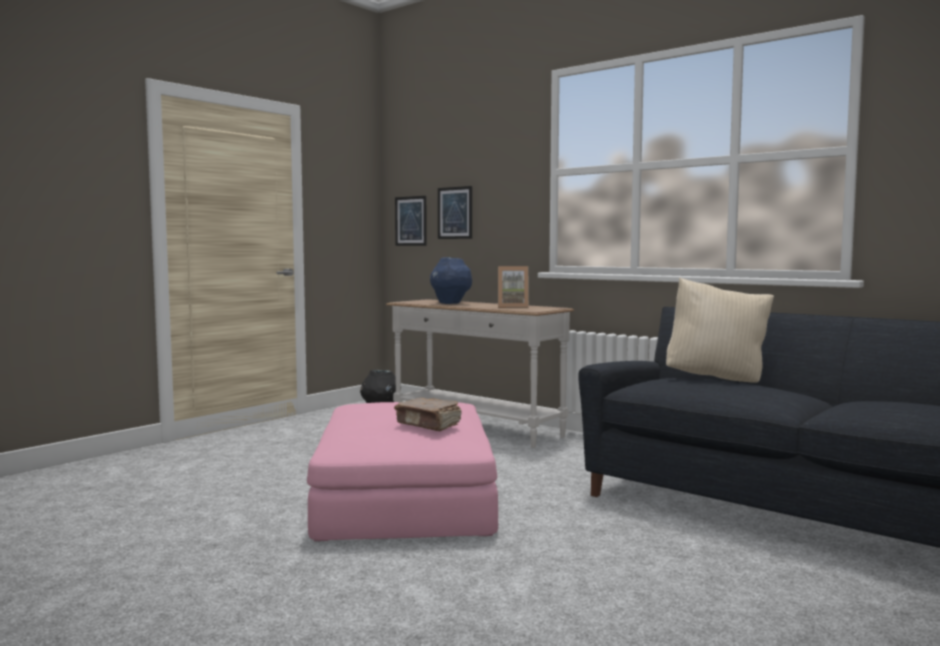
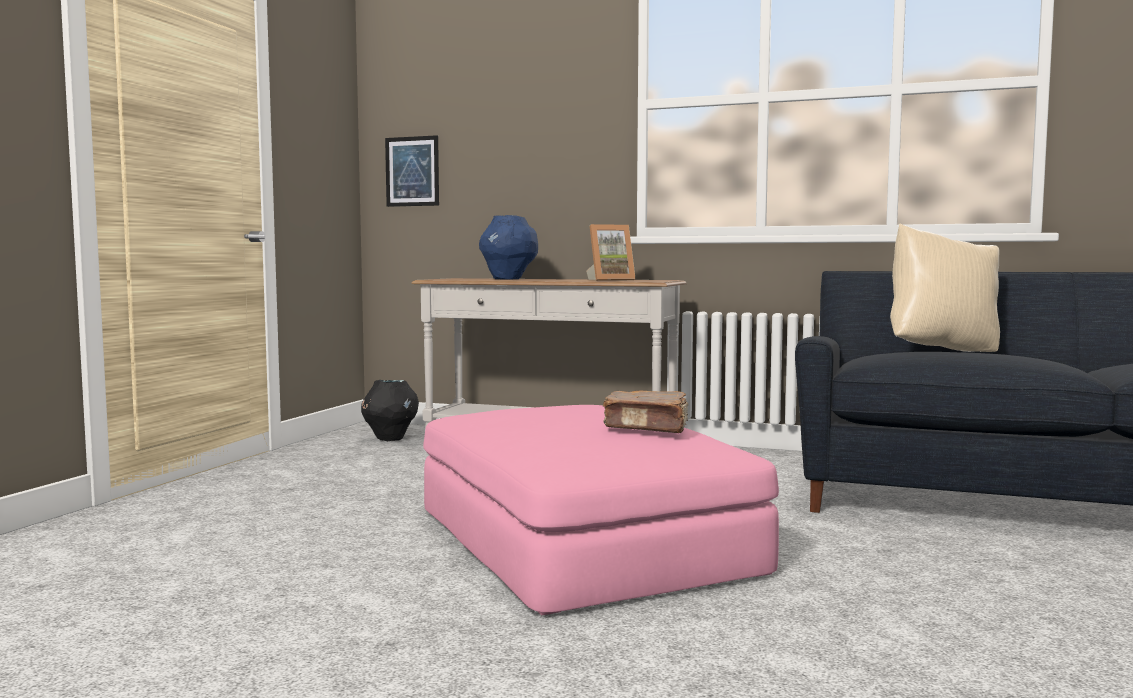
camera: 20 degrees left, 0 degrees up
(455, 213) = (486, 159): picture -> none

